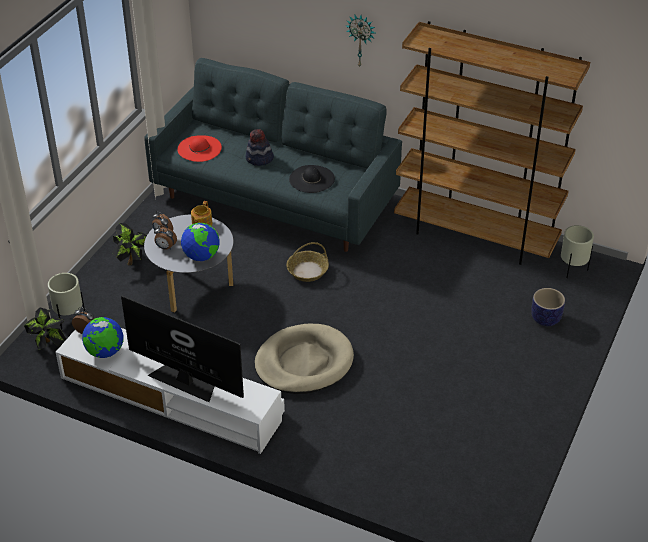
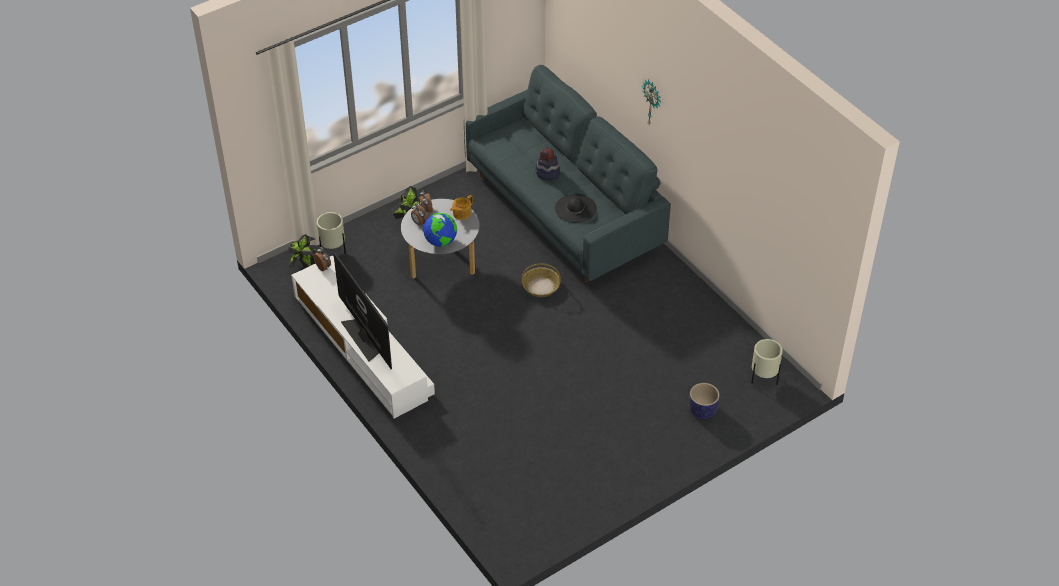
camera: 30 degrees right, 5 degrees up
(105, 352) = (325, 290): globe -> none
(199, 148) = (507, 145): red hat -> none
(304, 362) = (479, 362): beige dog bed -> none
(476, 236) = (706, 313): brown bookcase -> none

